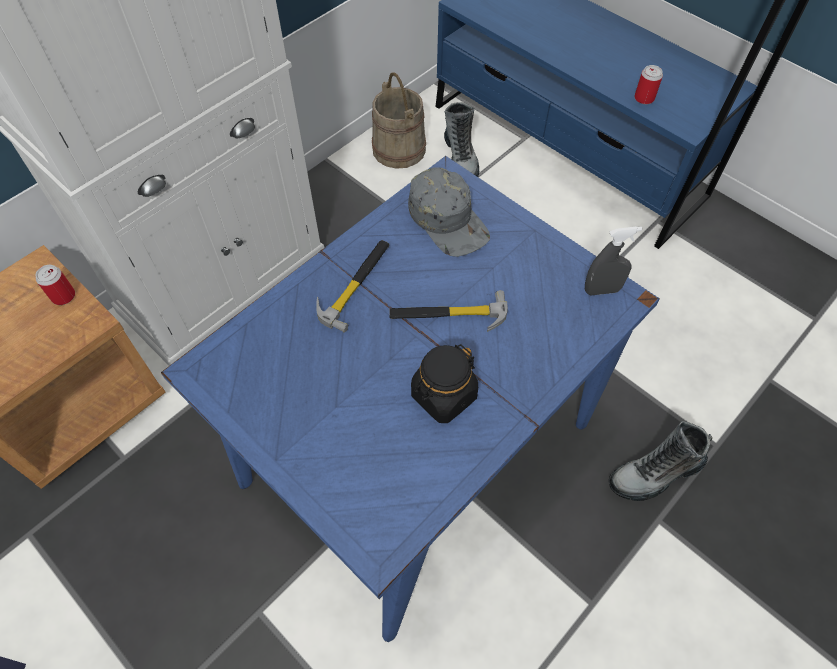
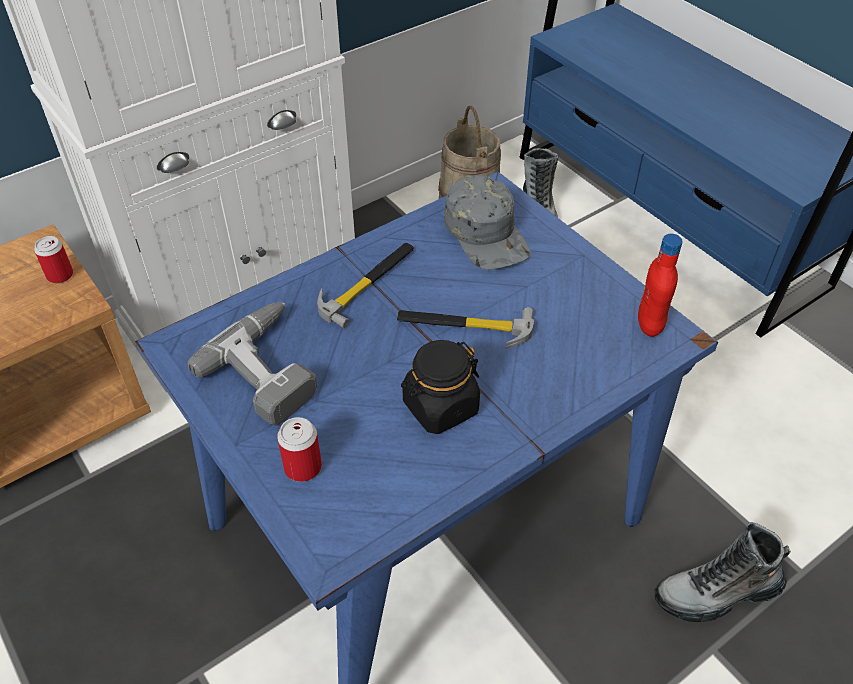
camera: 10 degrees right, 10 degrees down
(290, 381) = (272, 368): none -> power drill
(602, 290) = (649, 324): grey spray bottle -> red bottle
(644, 98) = (749, 152): can -> can (303, 467)

